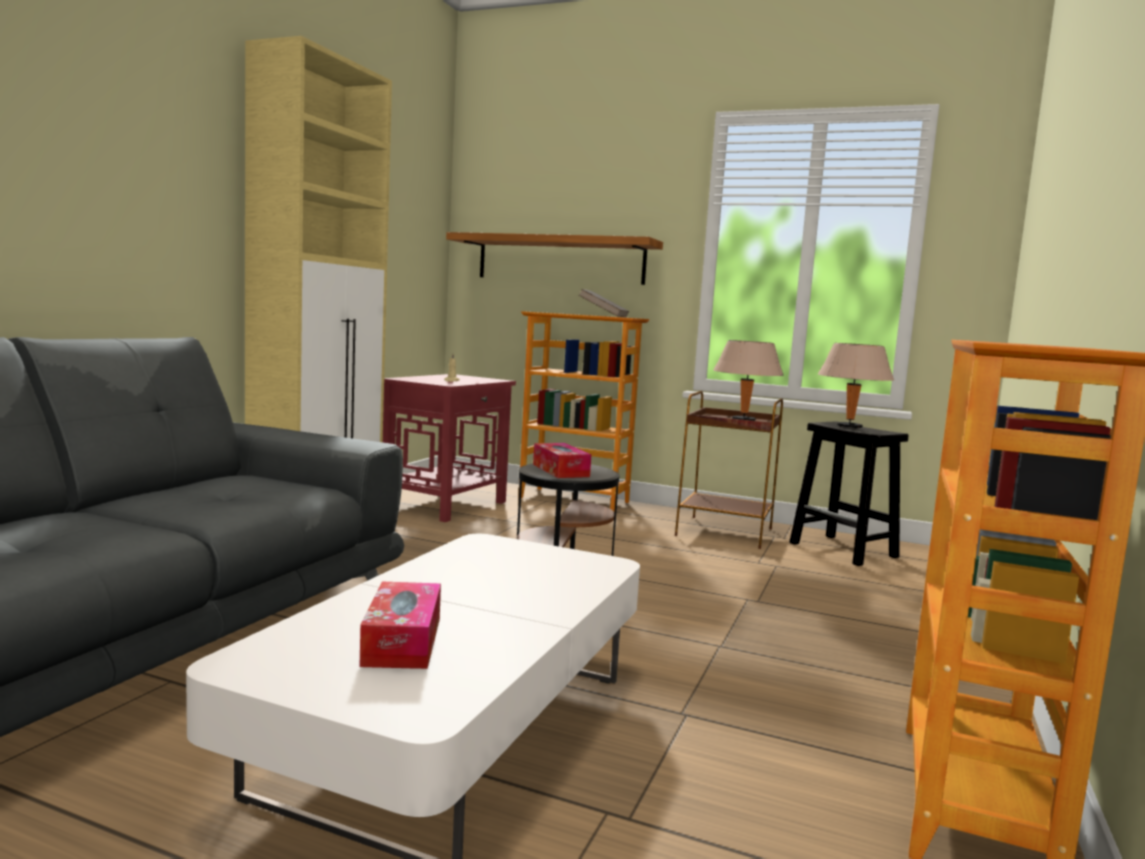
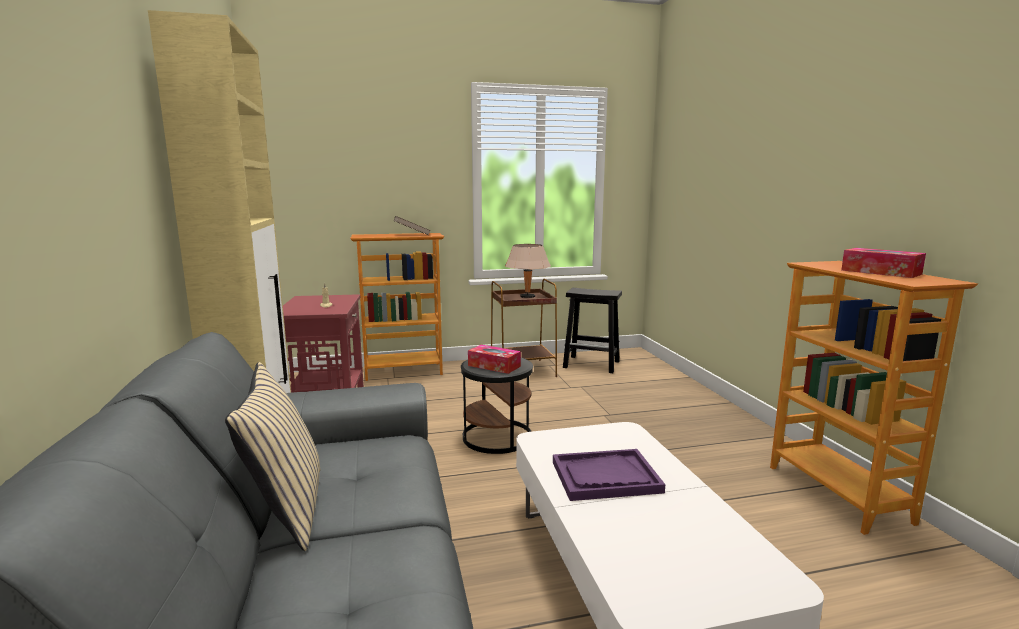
camera: 35 degrees left, 5 degrees up
(128, 495) = (287, 510): none -> beige pillow
(402, 641) = (671, 540): tissue box -> tissue box (880, 272)
(472, 584) = (605, 477): none -> purple tray
(560, 260) = (360, 192): shelf -> none
(849, 427) = (589, 291): beige table lamp -> none

